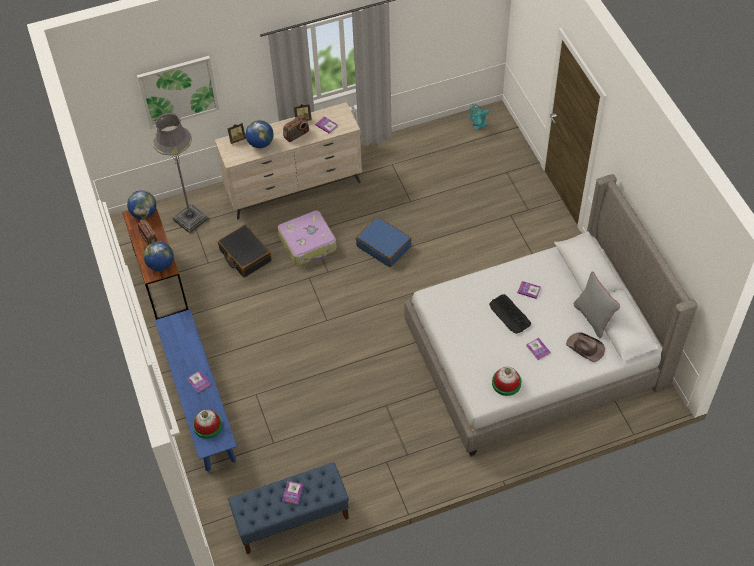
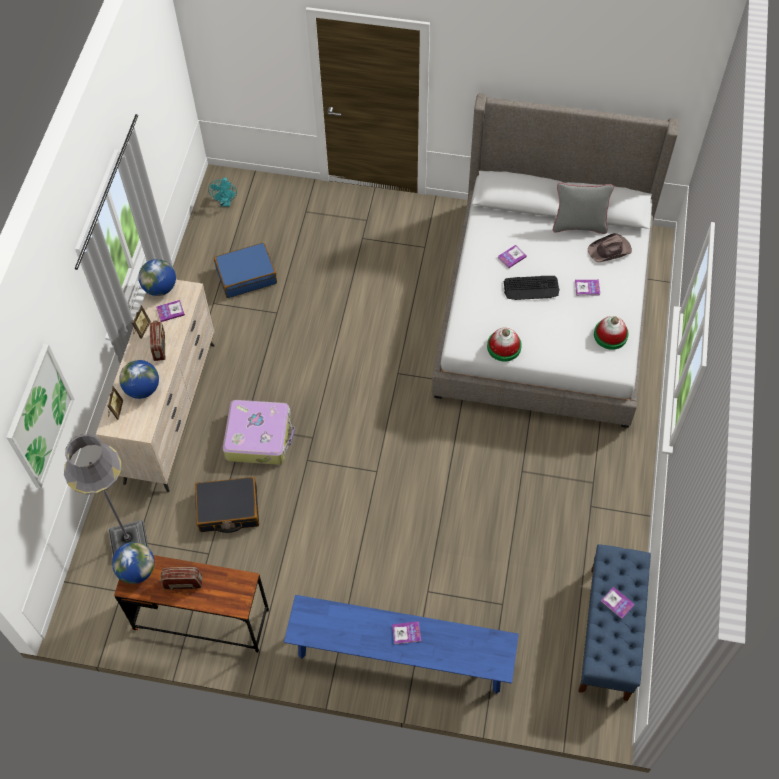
camera: 60 degrees left, 5 degrees up
(161, 265) = (232, 587): globe -> globe (160, 288)
(207, 425) = (472, 651): hat -> hat (504, 347)
(384, 246) = (318, 368): blue suitcase -> blue suitcase (246, 275)

